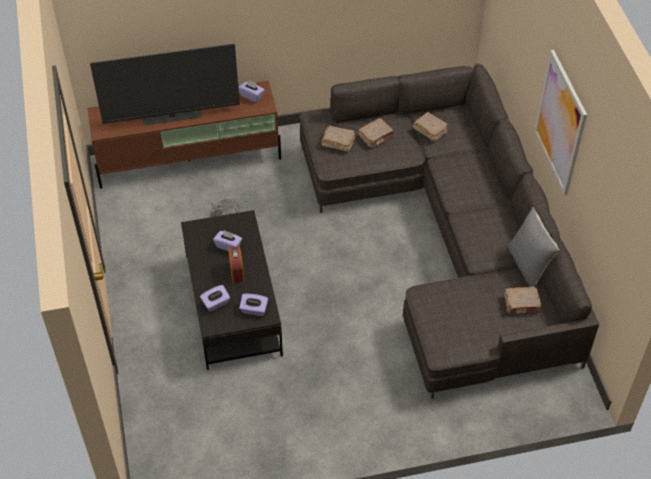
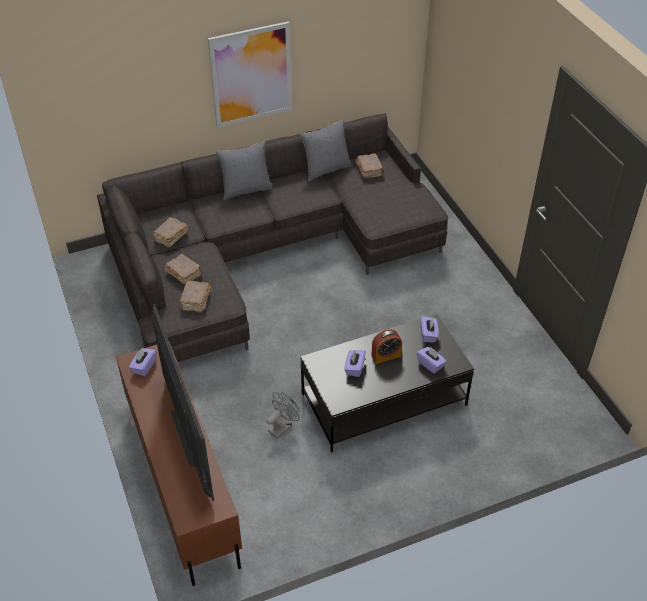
camera: 100 degrees left, 5 degrees down
(498, 192) = (246, 189): none -> grey pillow

